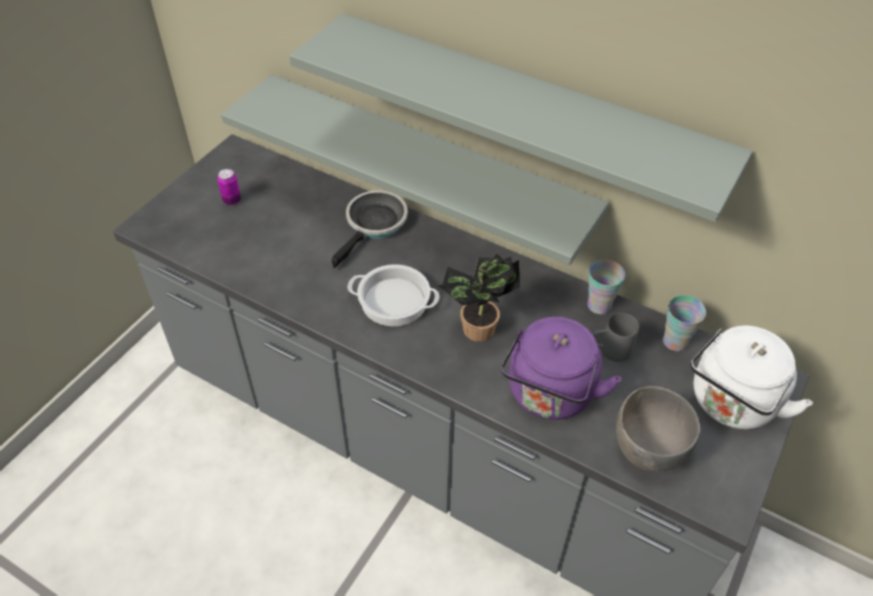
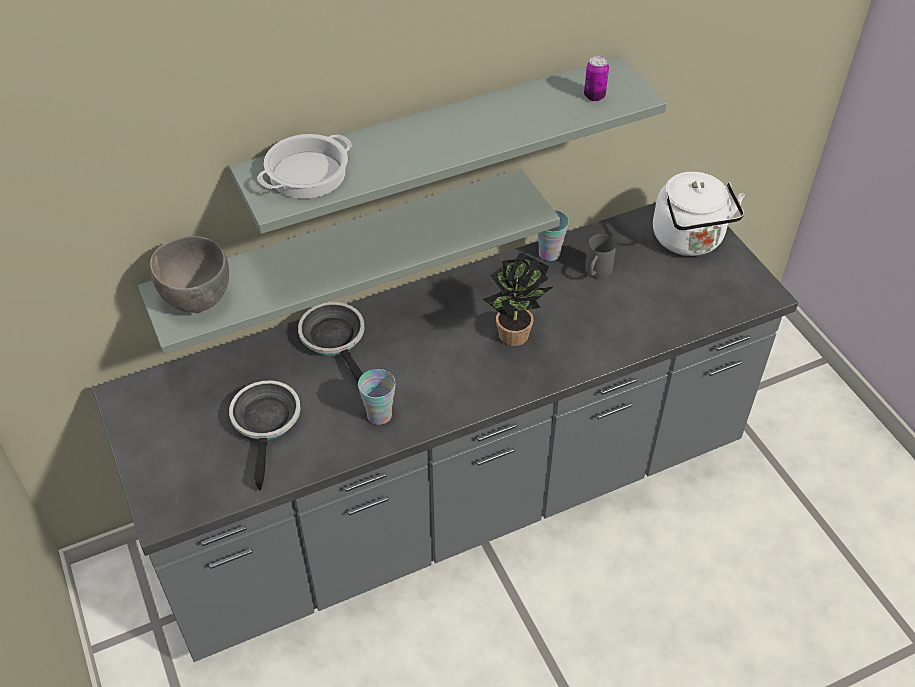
camera: 55 degrees left, 0 degrees up
(232, 200) = (197, 429): can -> can (594, 96)
(263, 232) = (267, 423): none -> frying pan
(395, 300) = (438, 371): cooking pot -> cooking pot (307, 173)
(549, 396) = (610, 329): purple kettle -> none
(648, 449) = (694, 304): grey bowl -> grey bowl (196, 298)
(675, 342) = (616, 235): cup -> cup (379, 415)

